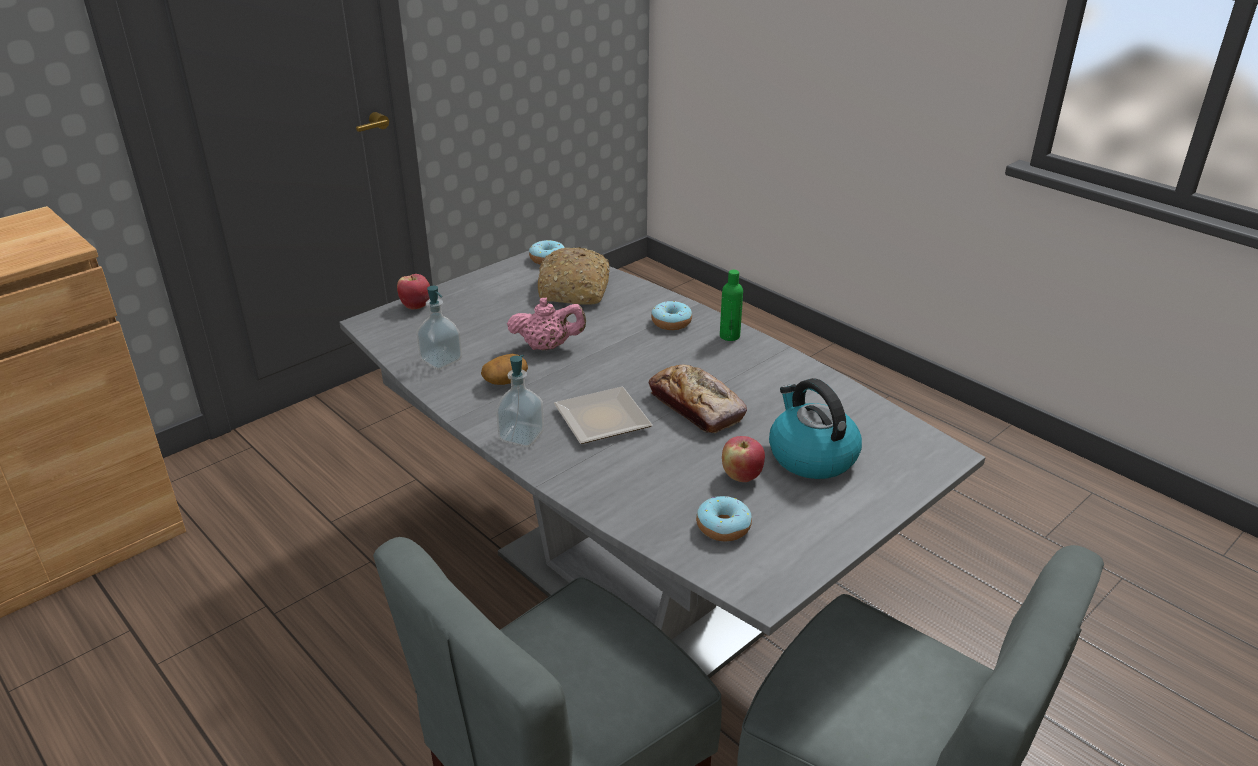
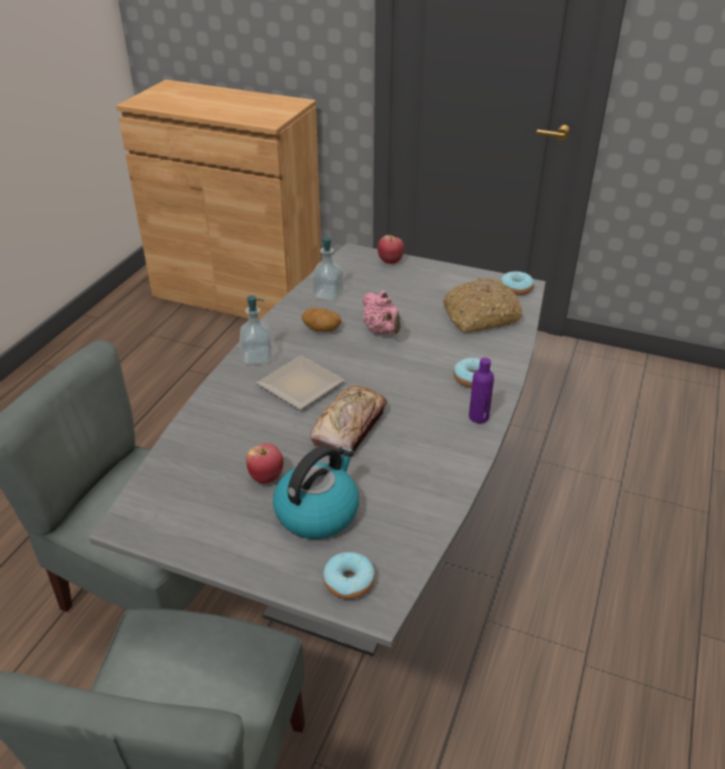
camera: 65 degrees right, 5 degrees up
(723, 527) = (195, 483): donut -> donut (349, 582)
(729, 336) = (478, 417): green bottle -> purple bottle

